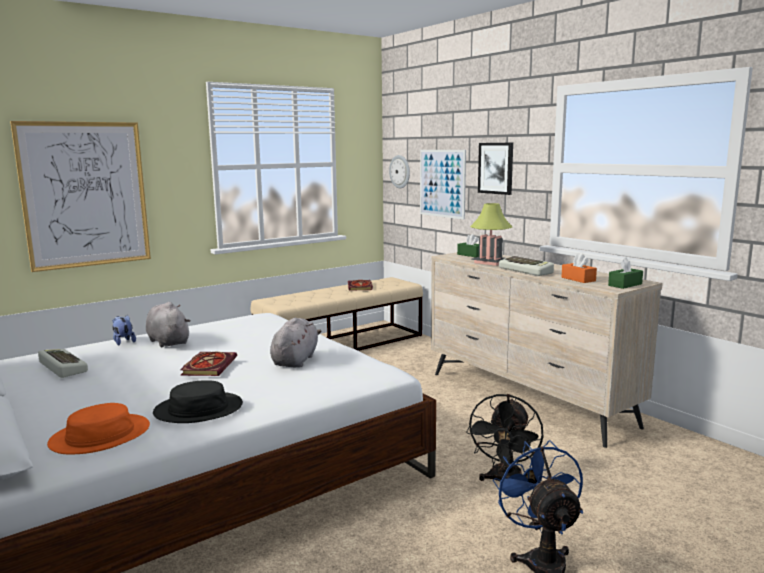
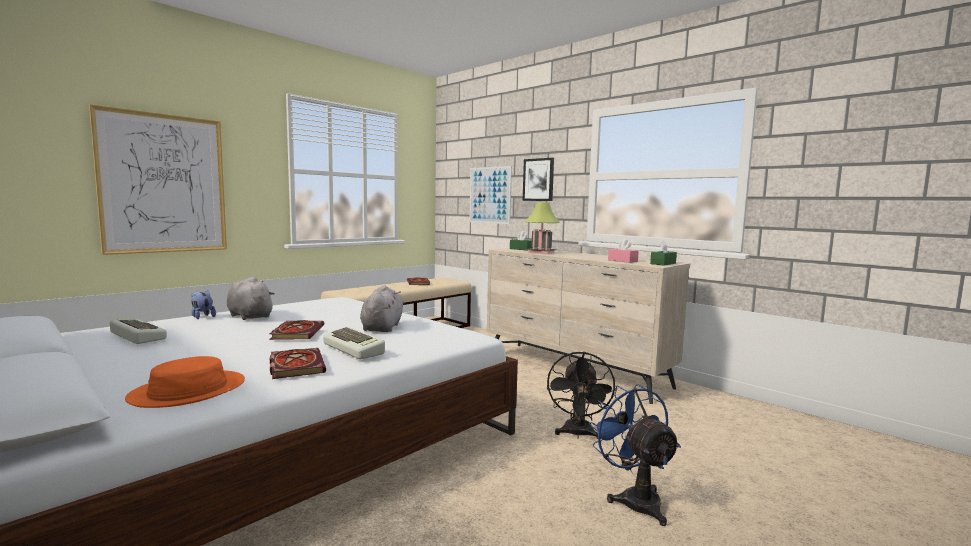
camera: 10 degrees left, 5 degrees down
(198, 409) = (295, 365): black hat -> book
(400, 171) = (451, 187): wall clock -> none
(526, 270) = (575, 256): keyboard -> keyboard (355, 349)
(578, 279) = (622, 261): orange tissue box -> pink tissue box

